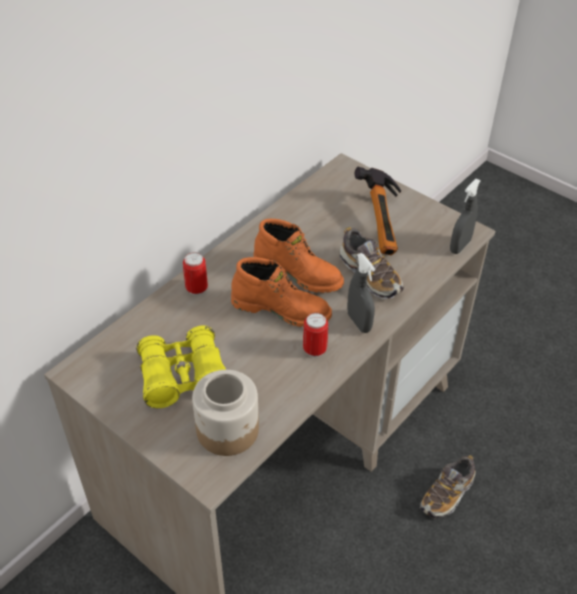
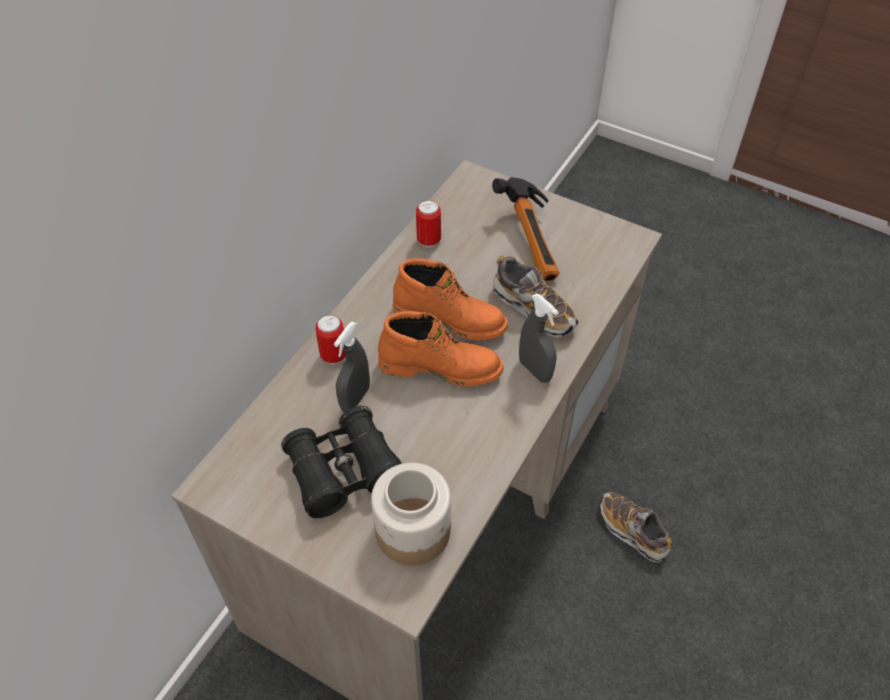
camera: 10 degrees left, 5 degrees up
(183, 377) = (344, 471): yellow binoculars -> black binoculars
(314, 350) = (491, 412): can -> can (429, 240)
(447, 494) = (632, 531): shoe -> shoe turned 105 degrees clockwise
(460, 246) = (627, 258): grey spray bottle -> grey spray bottle (355, 399)

